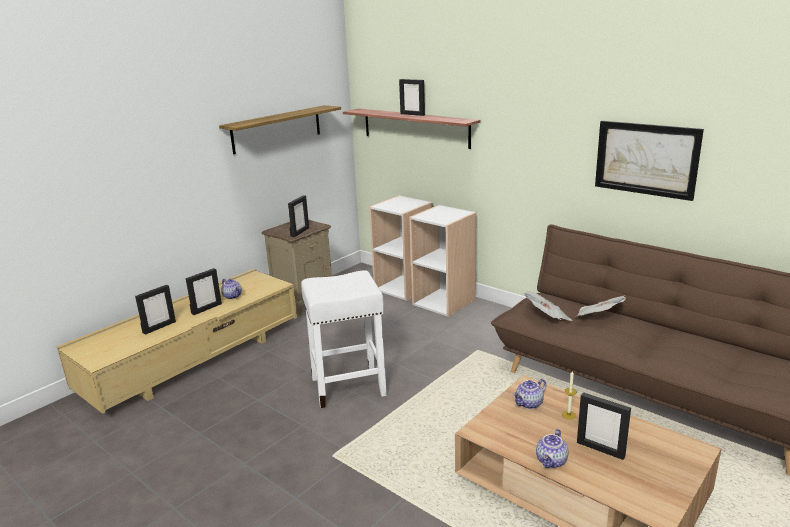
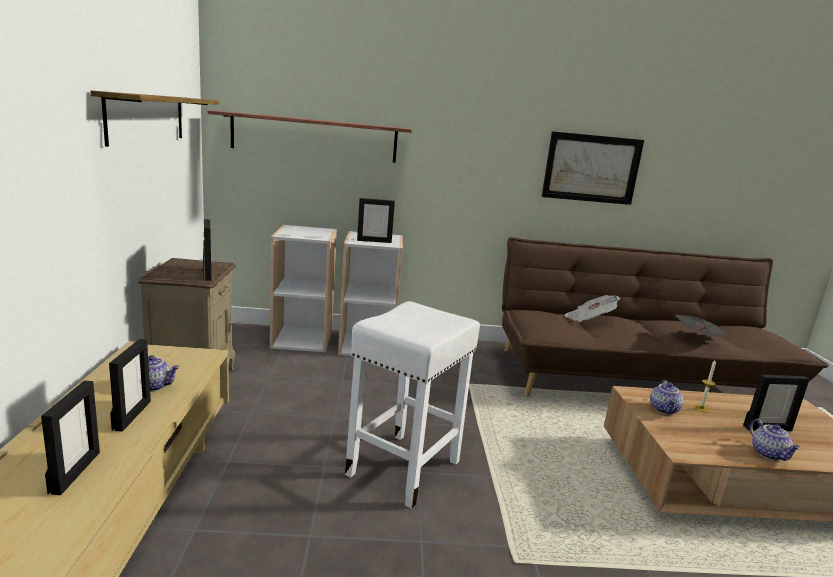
camera: 45 degrees left, 5 degrees down
(412, 114) = (317, 119): picture frame -> picture frame (374, 241)
(546, 318) = (562, 328): newspaper -> newspaper (698, 338)

